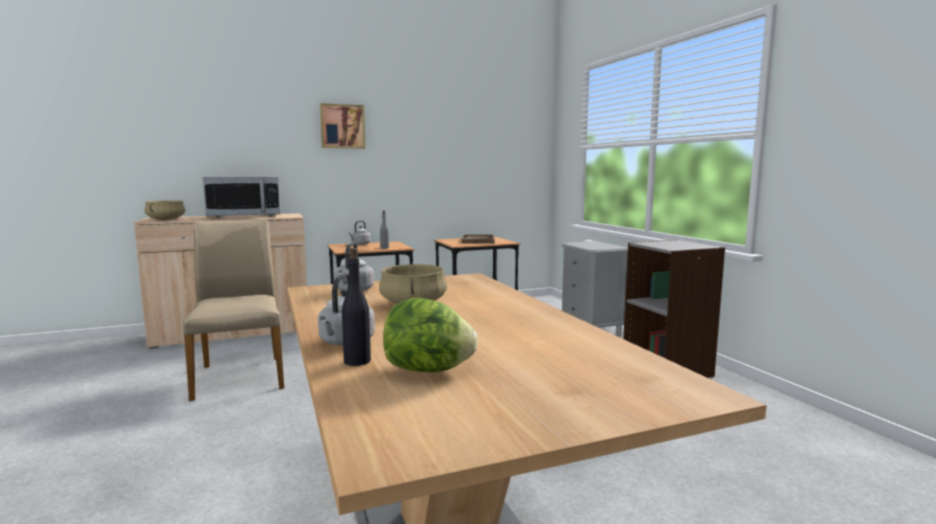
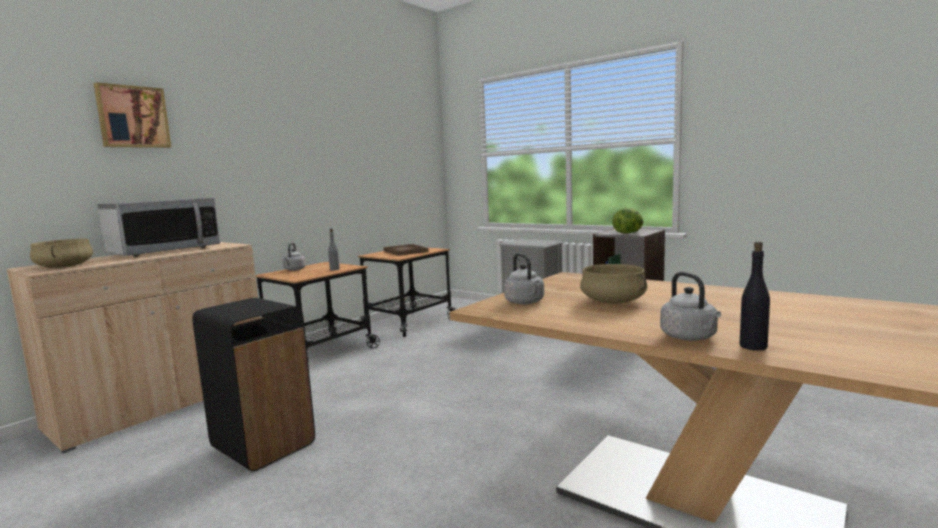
camera: 30 degrees left, 0 degrees up
(240, 376) = (264, 445): beige chair -> black trash can
(342, 126) = (257, 136): picture -> picture (132, 117)
(428, 370) = (812, 339): lettuce -> lettuce (628, 233)

